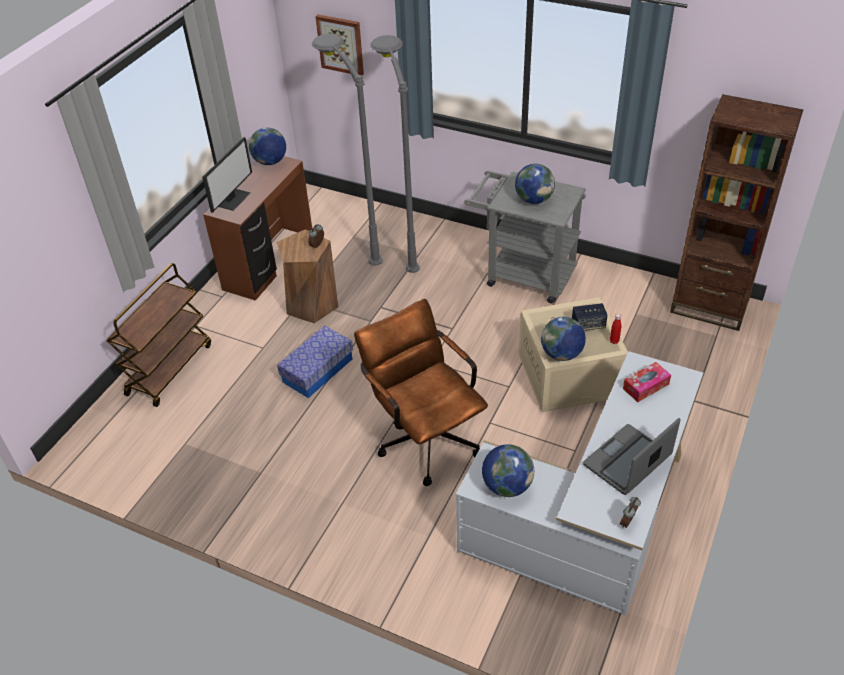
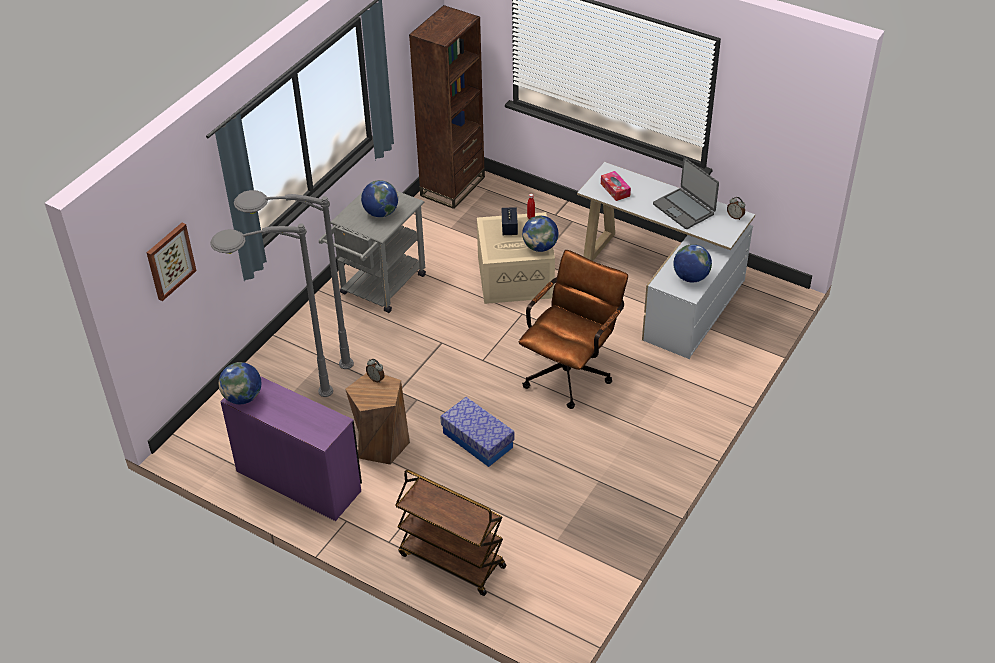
camera: 85 degrees left, 0 degrees up
(233, 199) = (305, 426): monitor -> none
(270, 262) = (299, 479): brown desk -> purple desk
(424, 436) = (571, 370): brown office chair -> brown office chair turned 150 degrees clockwise

